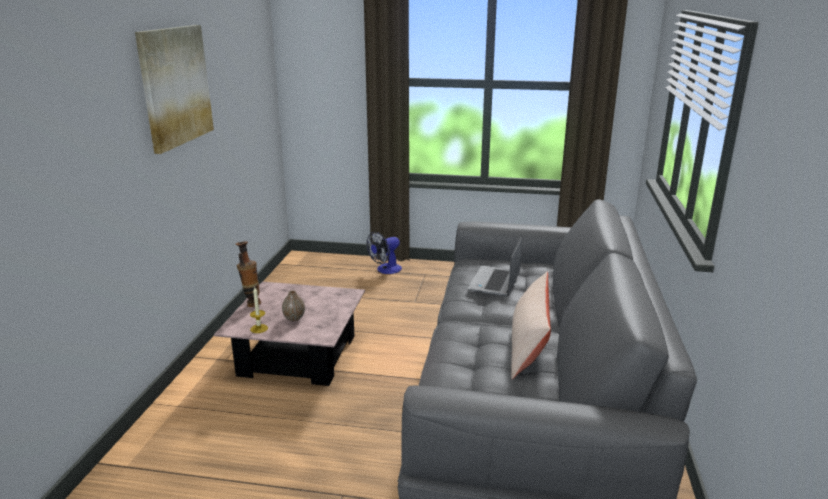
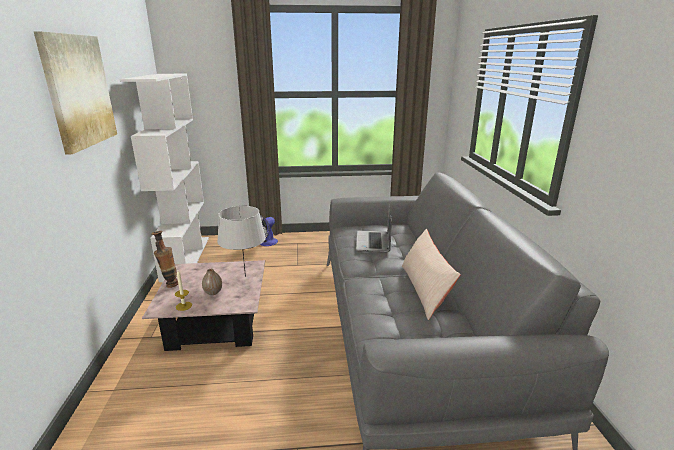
camera: 15 degrees left, 0 degrees up
(286, 277) = (185, 257): none -> white bookcase
(335, 305) = (245, 276): none -> grey table lamp

